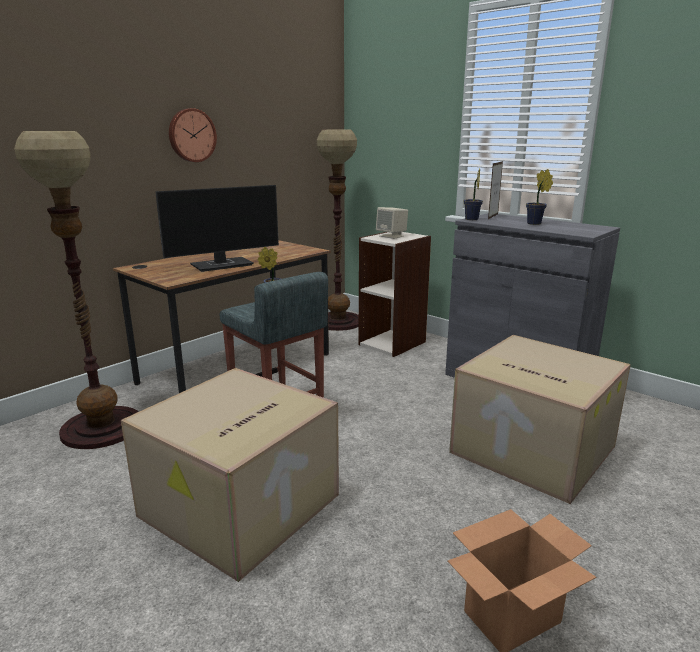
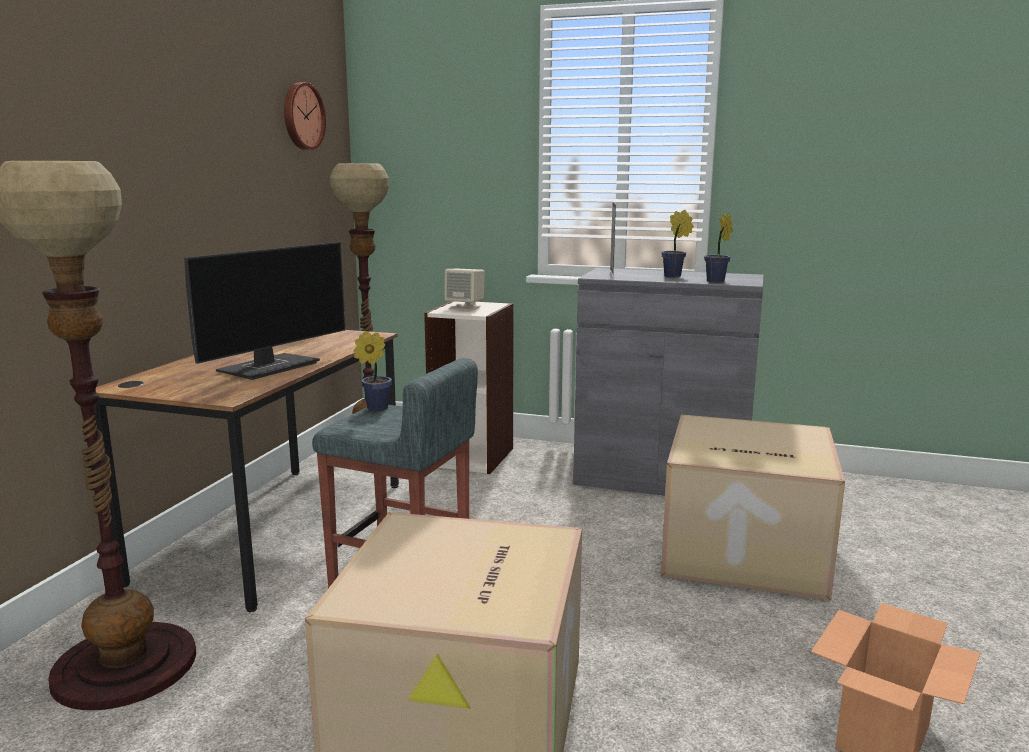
camera: 25 degrees left, 5 degrees down
(191, 135) = (179, 171): wall clock -> wall clock (302, 116)
(471, 219) = (595, 276): potted plant -> potted plant (716, 281)

